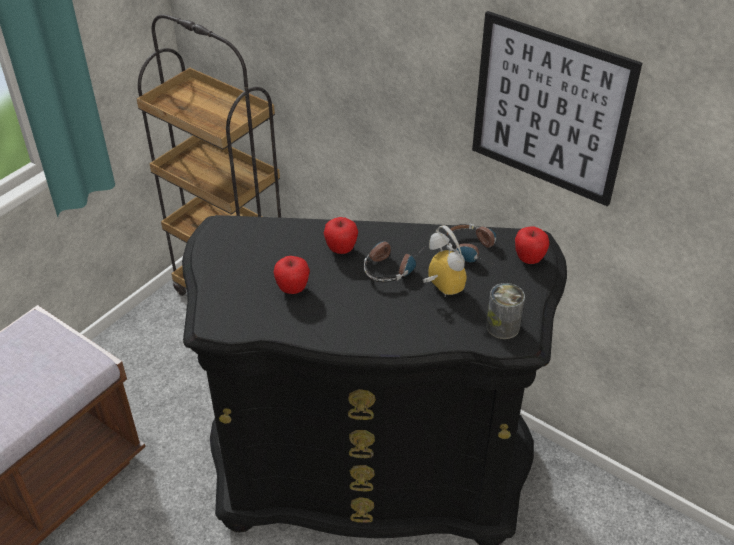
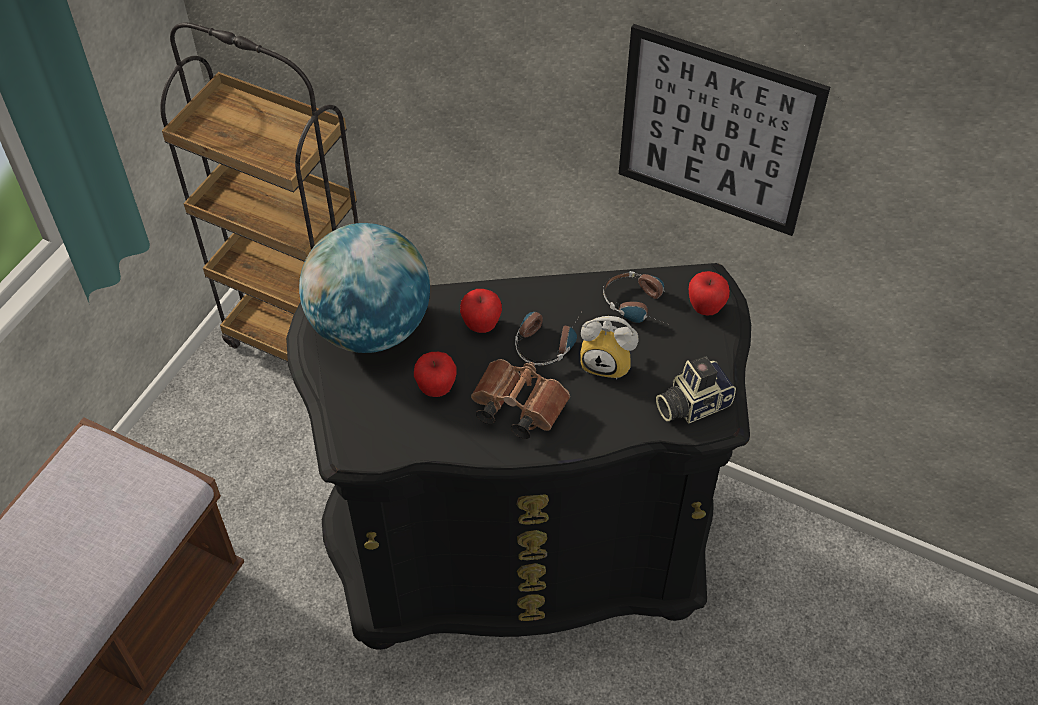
camera: 10 degrees left, 10 degrees up
(252, 241) = (370, 327): none -> globe
(353, 311) = (515, 407): none -> brown binoculars
(439, 288) = (608, 362): alarm clock -> alarm clock turned 150 degrees clockwise
(502, 326) = (691, 404): can -> camera

